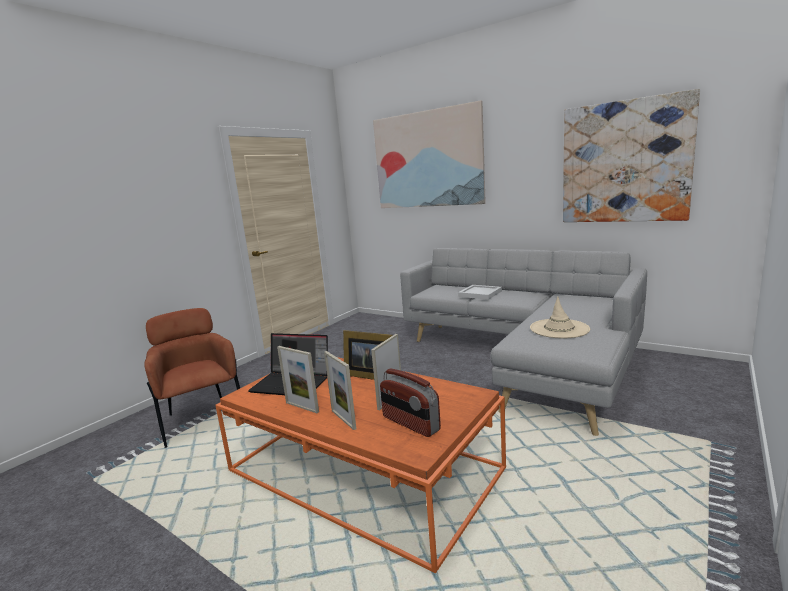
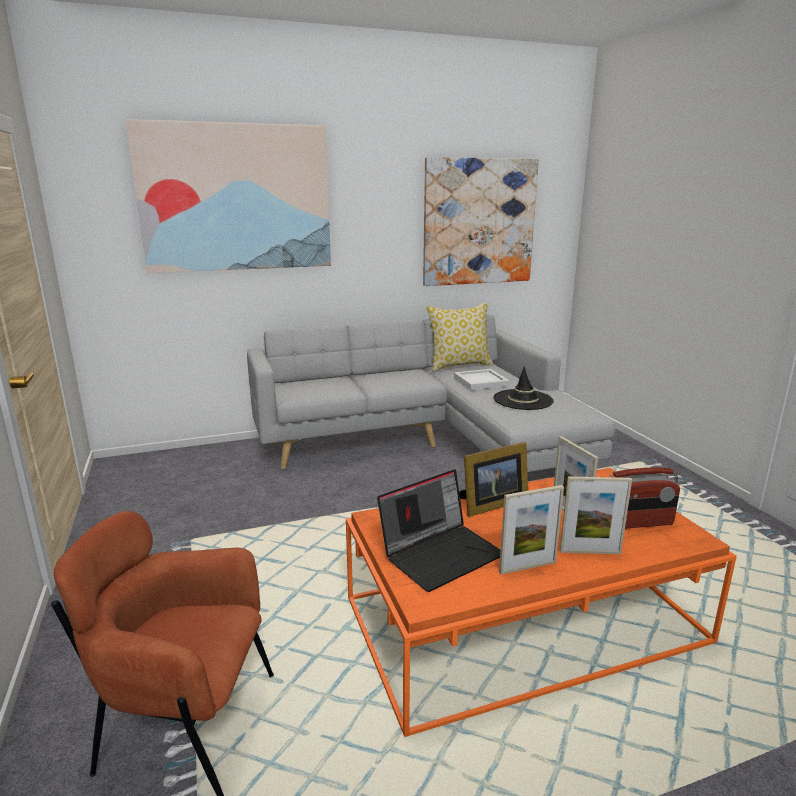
camera: 55 degrees left, 5 degrees up
(480, 294) = (365, 383): white tray -> white tray (481, 382)
(559, 329) = (523, 400): beige hat -> black hat
(580, 296) = (459, 365): none -> pillow

